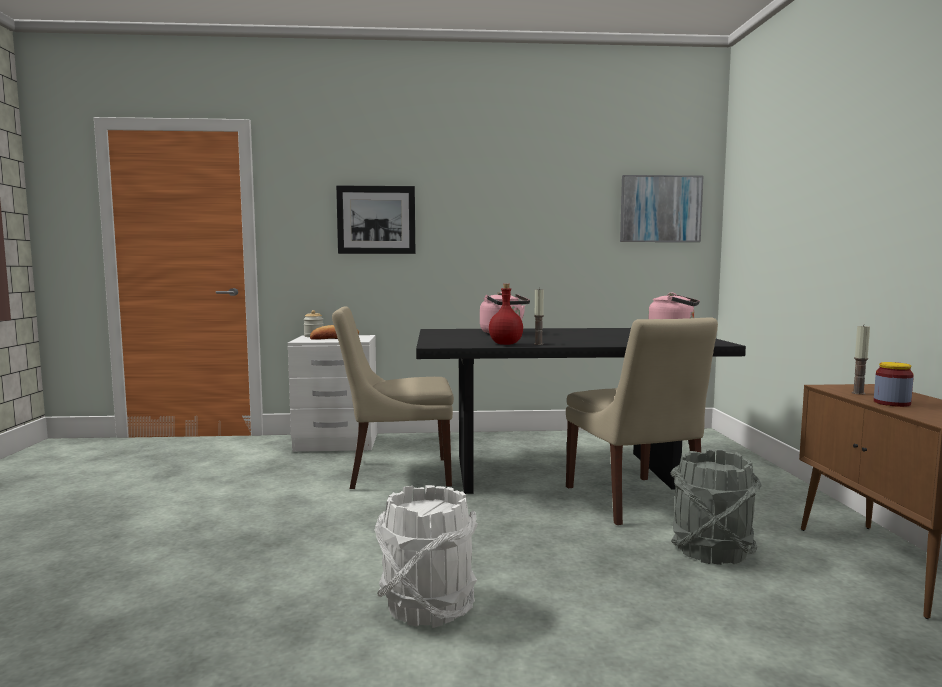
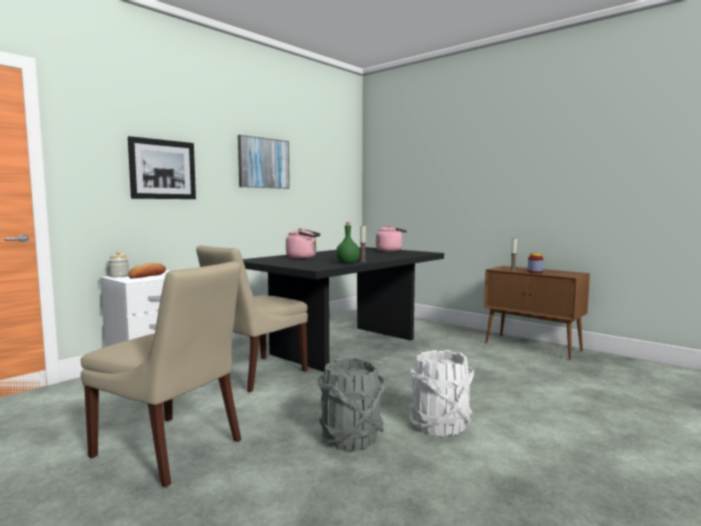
camera: 45 degrees left, 0 degrees up
(506, 344) = (348, 263): red bottle -> green bottle
(635, 502) = (409, 350): beige chair -> beige chair (171, 450)
(660, 209) = (336, 171): picture -> picture (263, 163)
(711, 550) = (478, 360): grey bucket -> grey bucket (351, 438)

